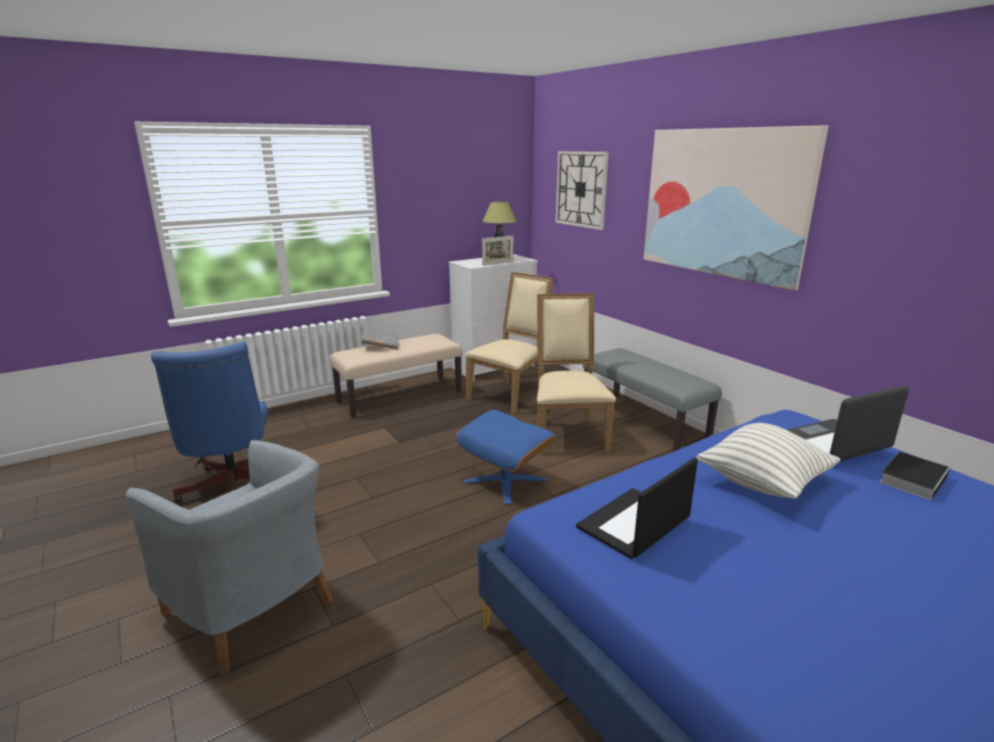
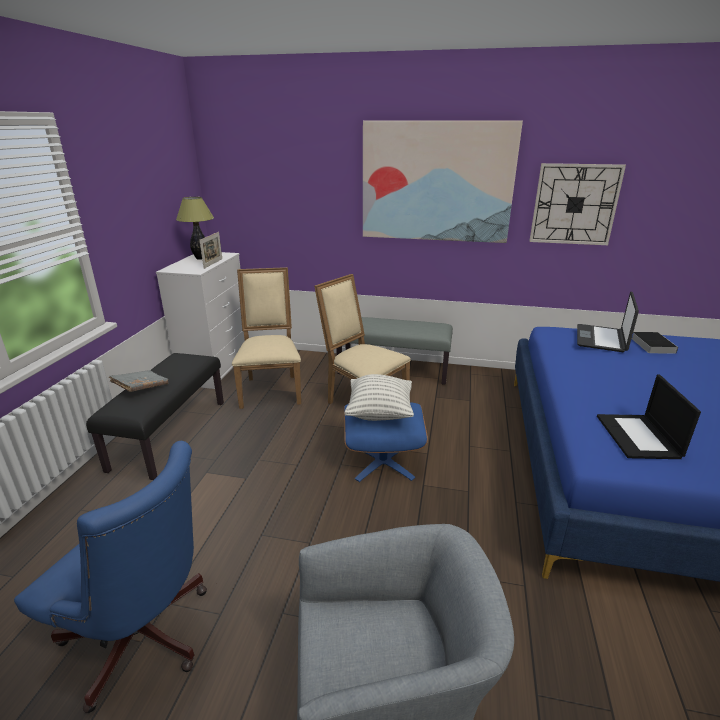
camera: 45 degrees left, 5 degrees up
(400, 396) = (169, 434): beige bench -> black bench
(581, 189) = (273, 178): wall clock -> wall clock (574, 204)
(763, 483) = (622, 377): pillow -> pillow (379, 413)

